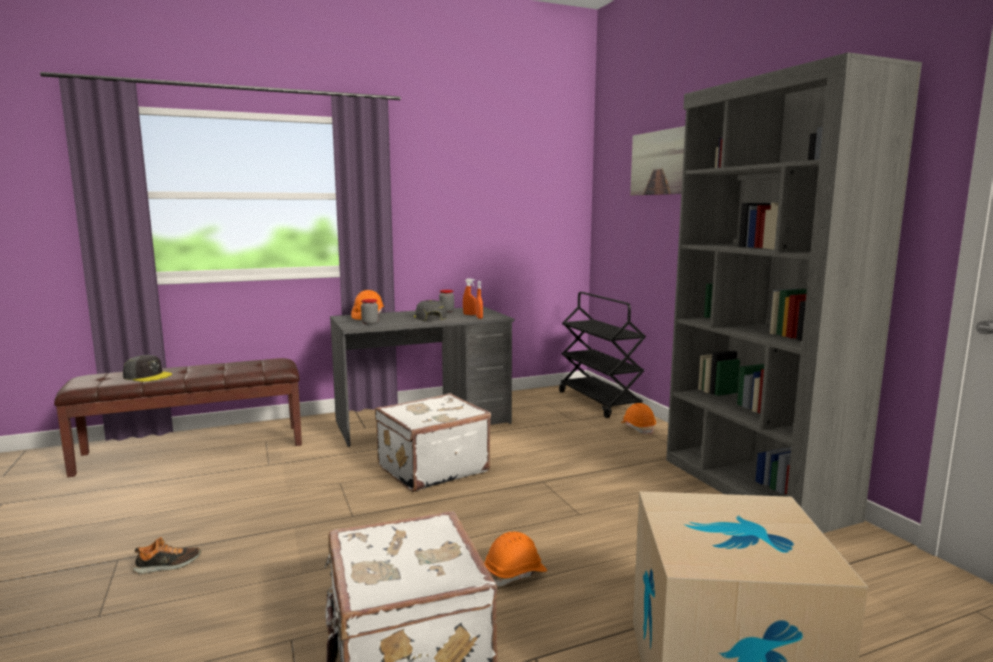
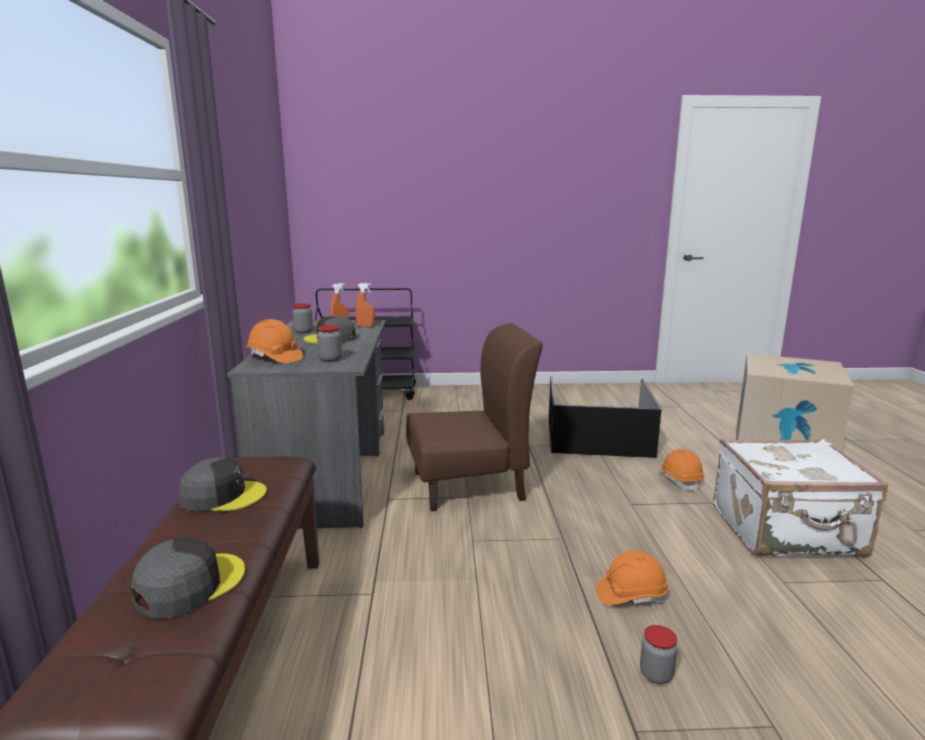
camera: 70 degrees left, 5 degrees up
(168, 565) = (656, 674): shoe -> jar
(236, 365) = (223, 495): none -> grey cap
(431, 468) = (469, 486): white suitcase -> brown chair
(609, 516) = (599, 436): none -> black storage box
(638, 428) = (445, 395): orange hard hat -> orange hard hat (631, 595)
(661, 162) = (409, 153): picture -> none
(753, 488) = (574, 392): grey bookcase -> none

